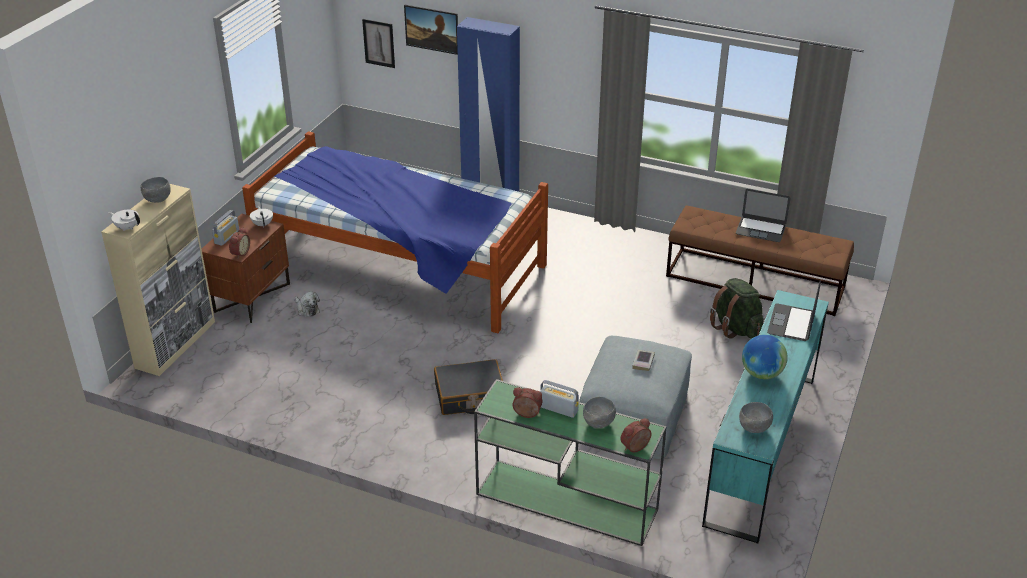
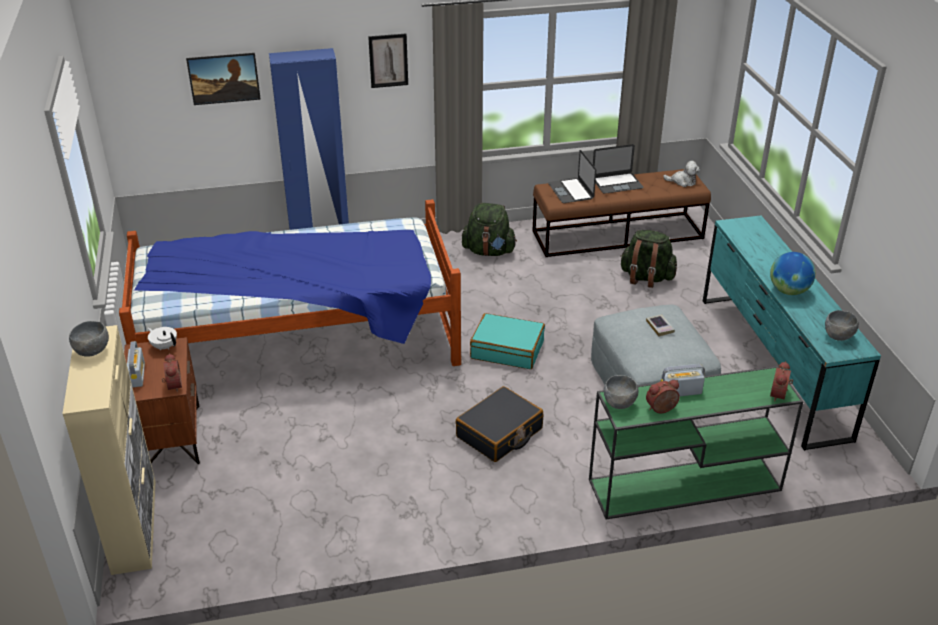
camera: 35 degrees left, 0 degrees up
(127, 227) = (92, 396): white teapot -> none
(307, 309) = (246, 423): plush toy -> plush toy (682, 181)
(379, 43) = (157, 112): picture -> picture (388, 60)
(547, 337) = (507, 349): none -> turquoise suitcase
(599, 423) = (726, 388): grey bowl -> grey bowl (619, 403)
(623, 253) = (489, 251): none -> green backpack
(791, 323) = (758, 242): laptop -> laptop (571, 191)

